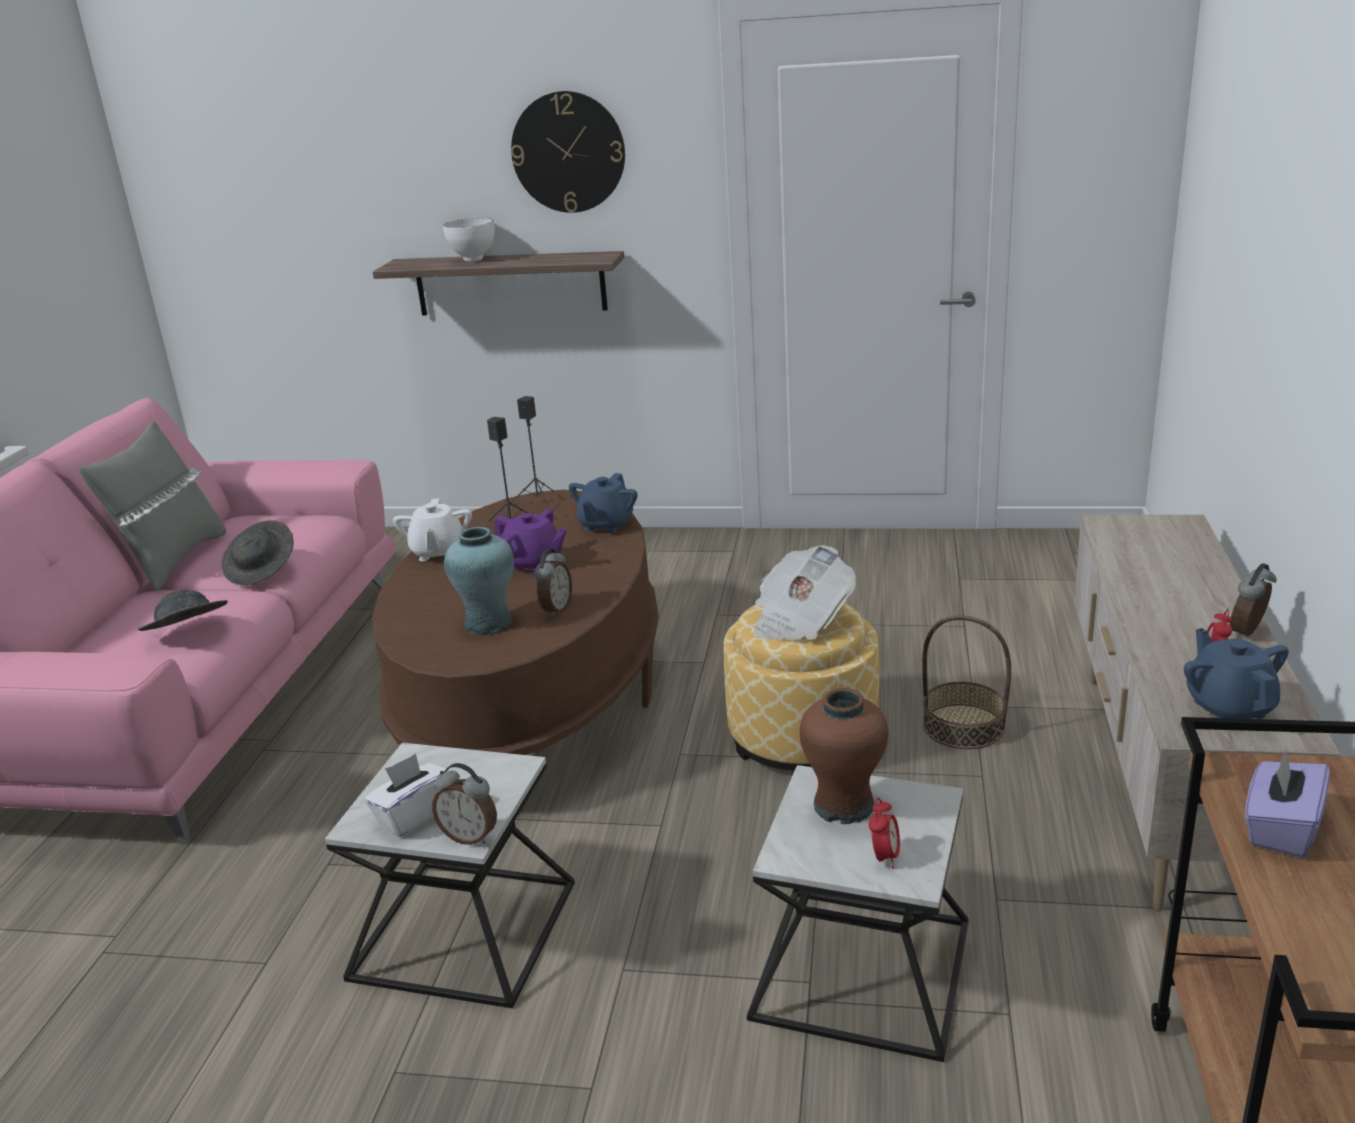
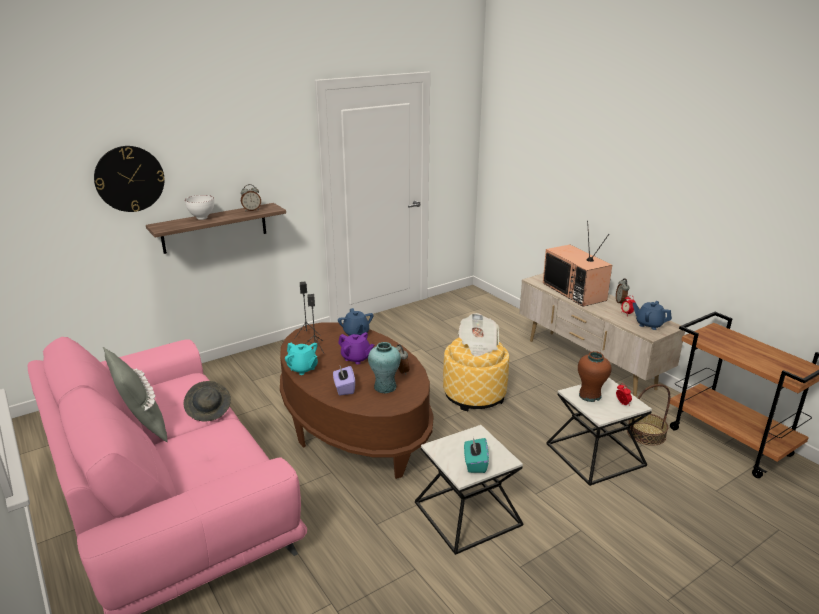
camera: 45 degrees left, 0 degrees up
(188, 634) = (233, 451): grey hat -> none
(414, 815) = (475, 464): white tissue box -> turquoise tissue box
(438, 552) = (302, 369): white teapot -> turquoise teapot
(470, 837) = (506, 460): alarm clock -> alarm clock (251, 210)
(533, 564) = (356, 358): purple teapot -> purple teapot turned 45 degrees clockwise
(568, 152) = (245, 156): wall clock -> wall clock (129, 179)
(963, 726) = (516, 370): basket -> basket (646, 434)
(1167, 574) = (575, 291): none -> television
(1280, 829) = (727, 346): purple tissue box -> purple tissue box (344, 388)

